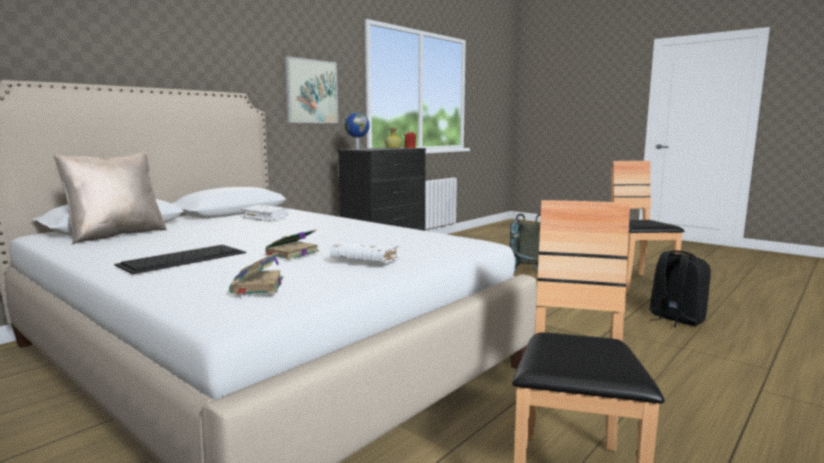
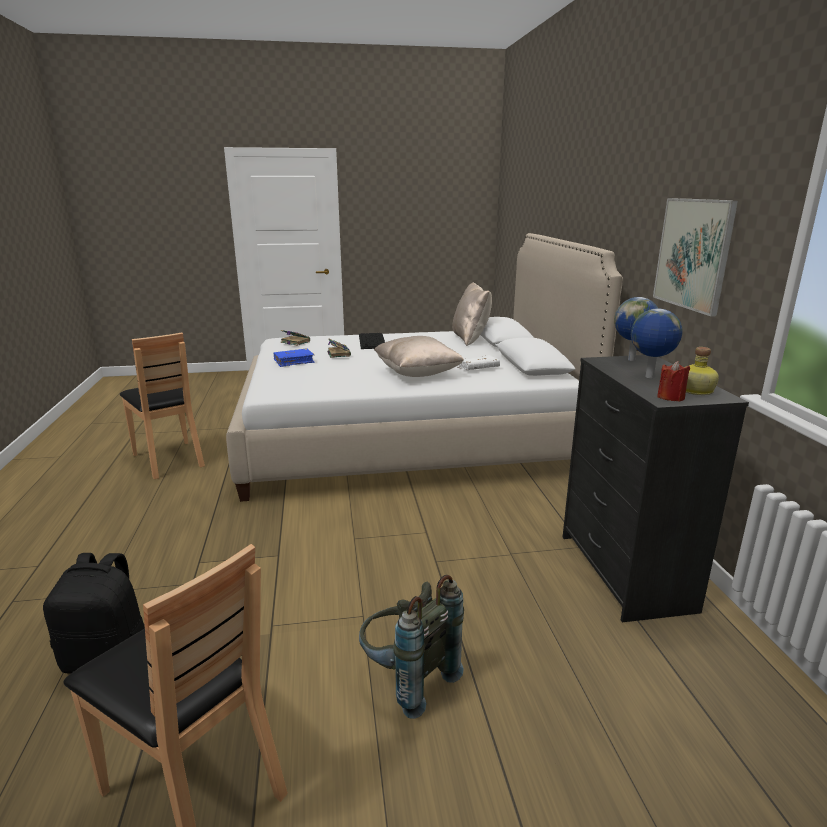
camera: 130 degrees right, 10 degrees up
(316, 225) = (417, 373): none -> beige pillow
(365, 261) = (294, 362): white book -> blue book
(385, 148) = (649, 377): none -> globe

